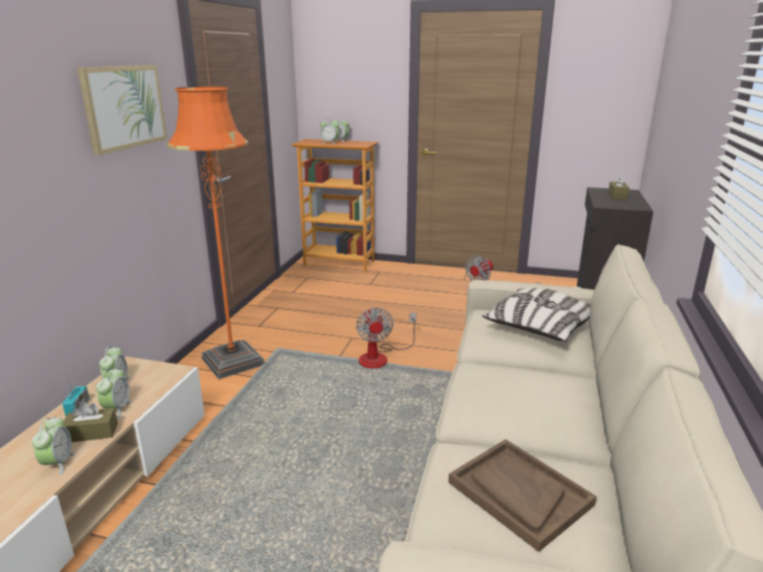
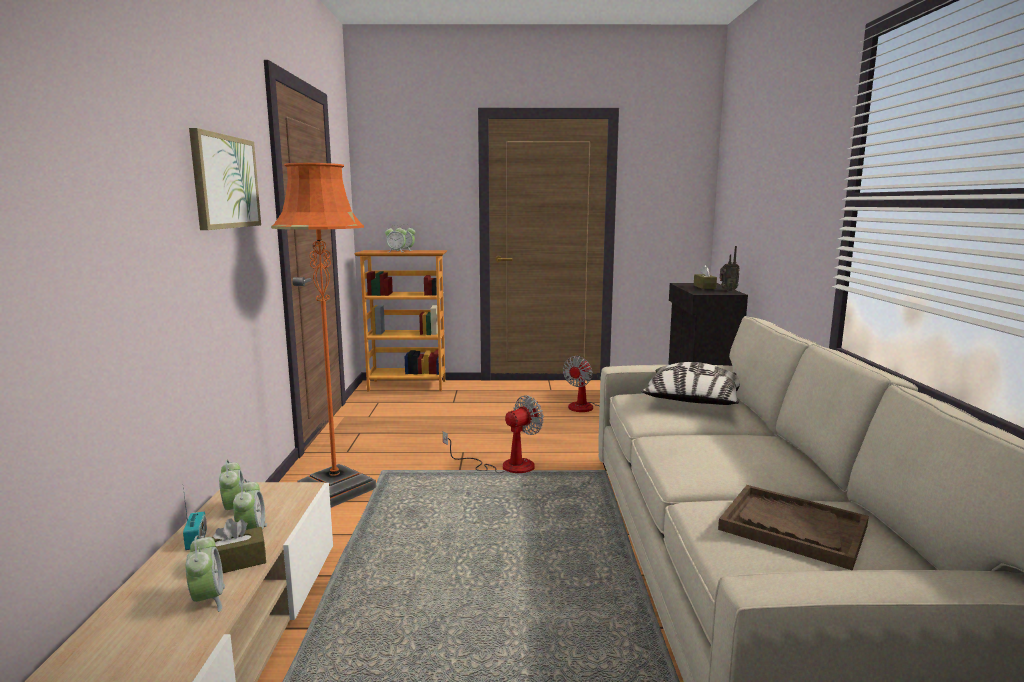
camera: 15 degrees left, 10 degrees down
(380, 357) = (506, 466): fan -> fan turned 105 degrees counterclockwise
(636, 203) = (727, 290): none -> radio

